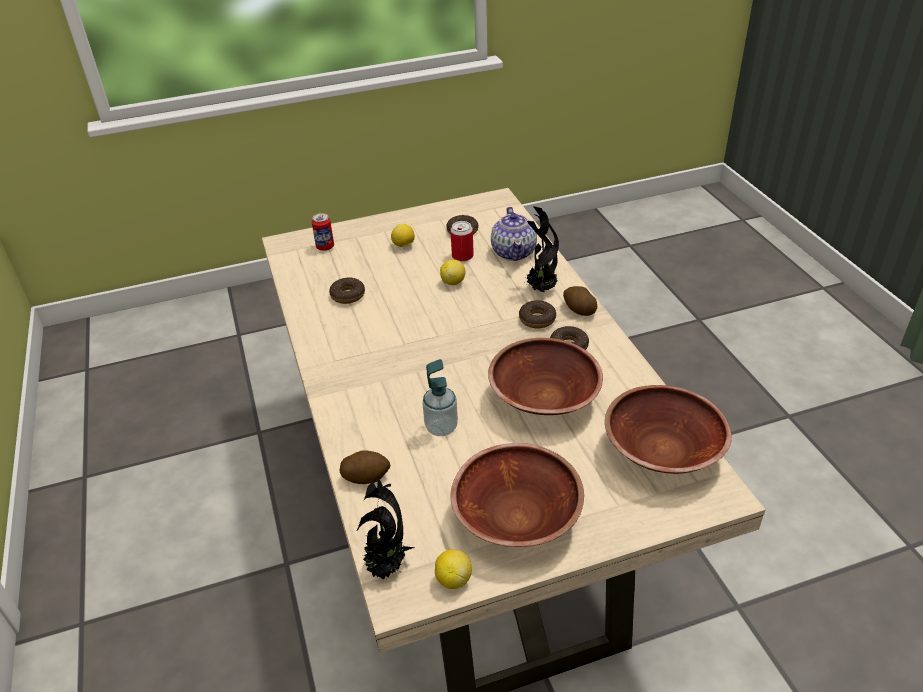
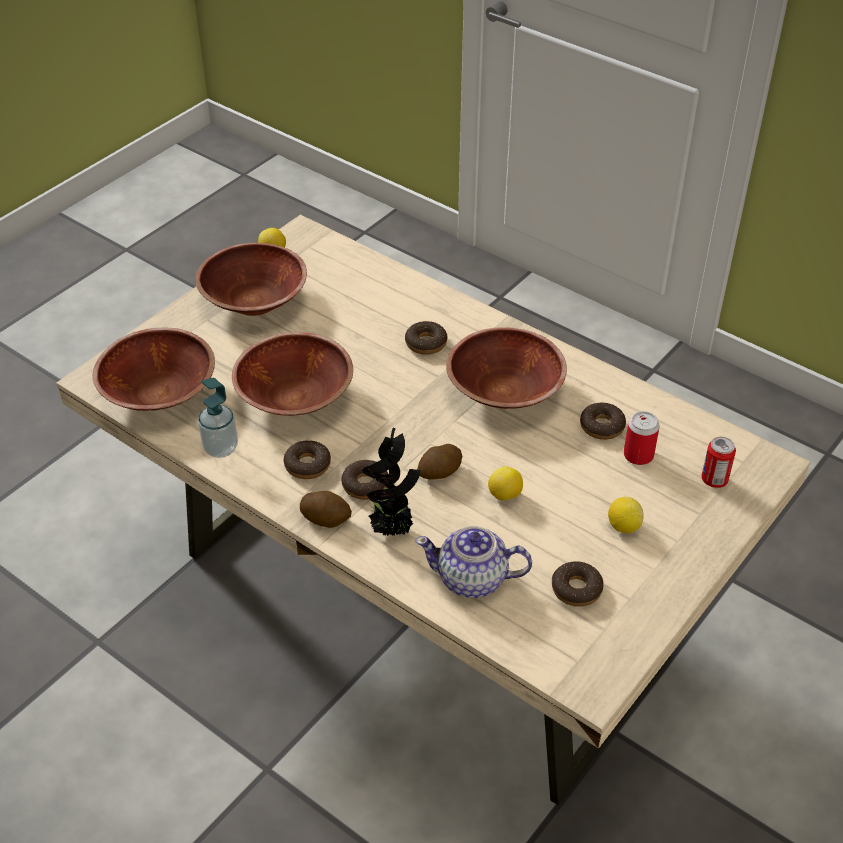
camera: 145 degrees right, 5 degrees up
(366, 476) = (393, 282): potato -> potato (439, 473)
(383, 340) = (504, 393): none -> brown bowl
(386, 568) = (323, 242): potted plant -> none
(399, 402) = (426, 343): none -> donut
(441, 427) = (368, 338): soap dispenser -> soap dispenser (221, 448)
(462, 256) = (532, 542): can -> can (638, 455)
(514, 252) = (473, 579): teapot -> teapot turned 45 degrees counterclockwise

